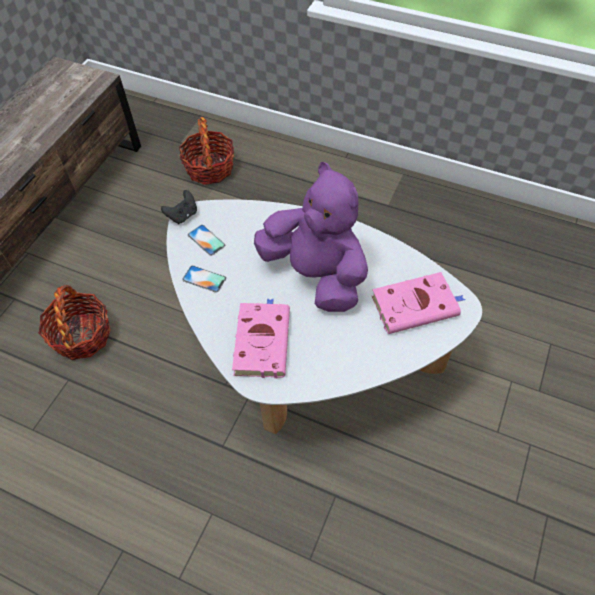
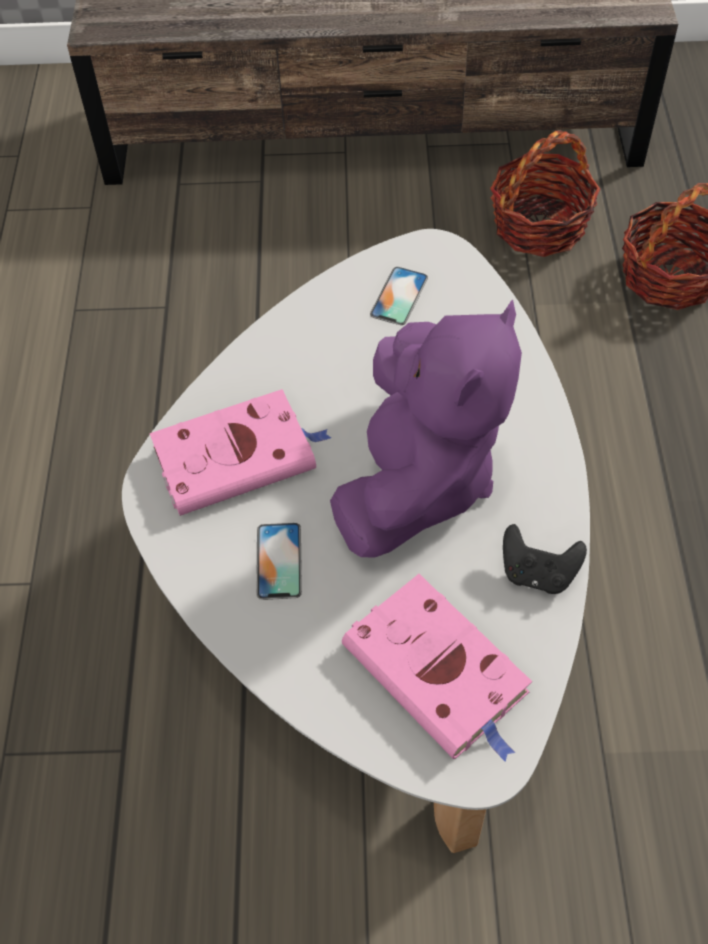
camera: 65 degrees right, 0 degrees up
(82, 335) = (243, 284): basket -> basket (539, 225)
(183, 215) = (431, 244): black game controller -> black game controller (537, 573)
(204, 279) = (318, 329): phone -> phone (279, 561)

